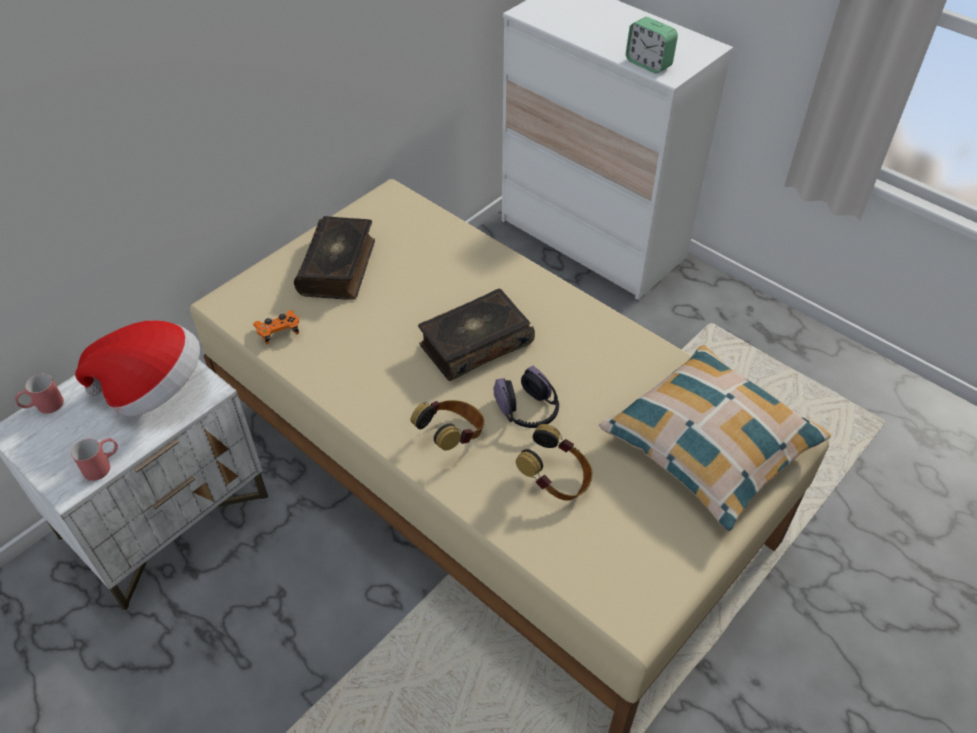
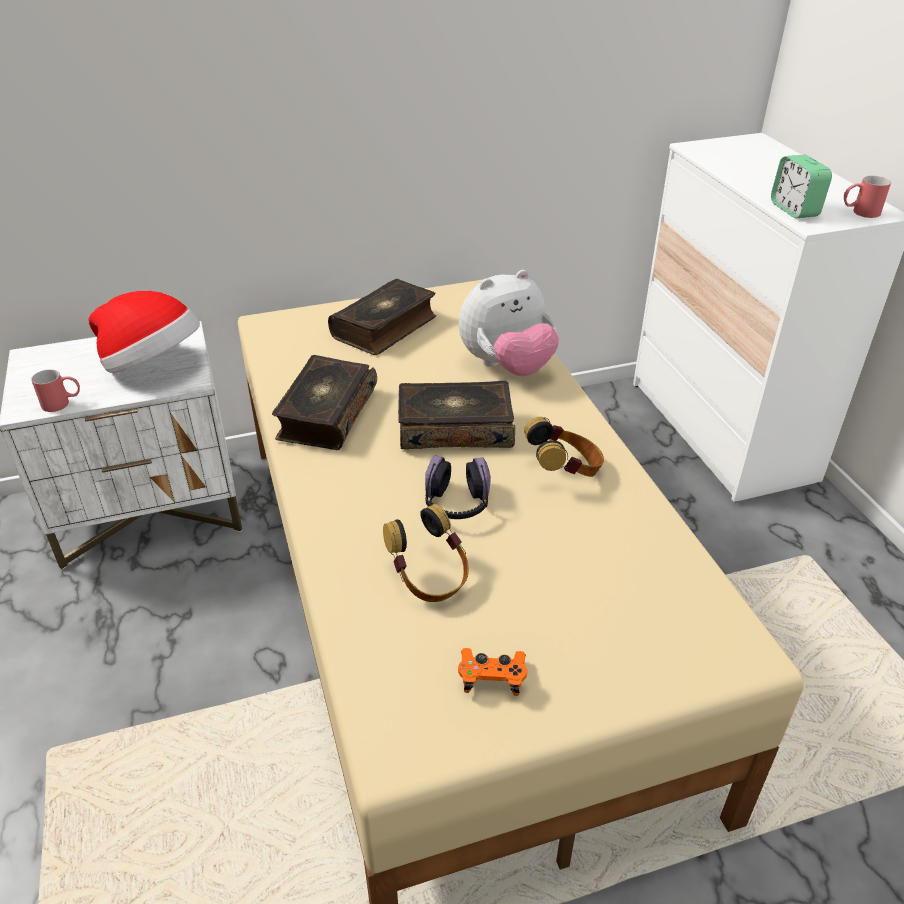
camera: 30 degrees right, 10 degrees down
(43, 406) = (65, 347): red mug -> red mug (859, 212)
(278, 332) = (288, 358): orange game controller -> orange game controller (492, 678)
(360, 374) = (326, 414): none -> book
(452, 436) = (362, 496): headphones -> headphones (564, 471)
(470, 268) = (507, 367): none -> plush toy
(710, 444) = (636, 618): pillow -> none

